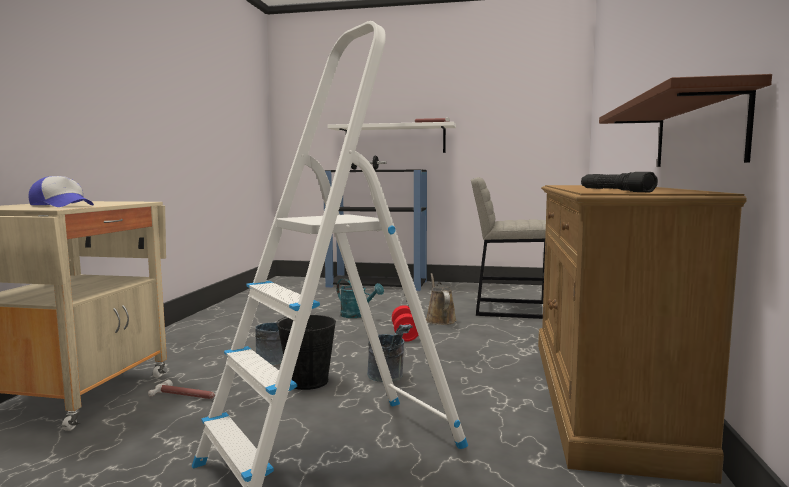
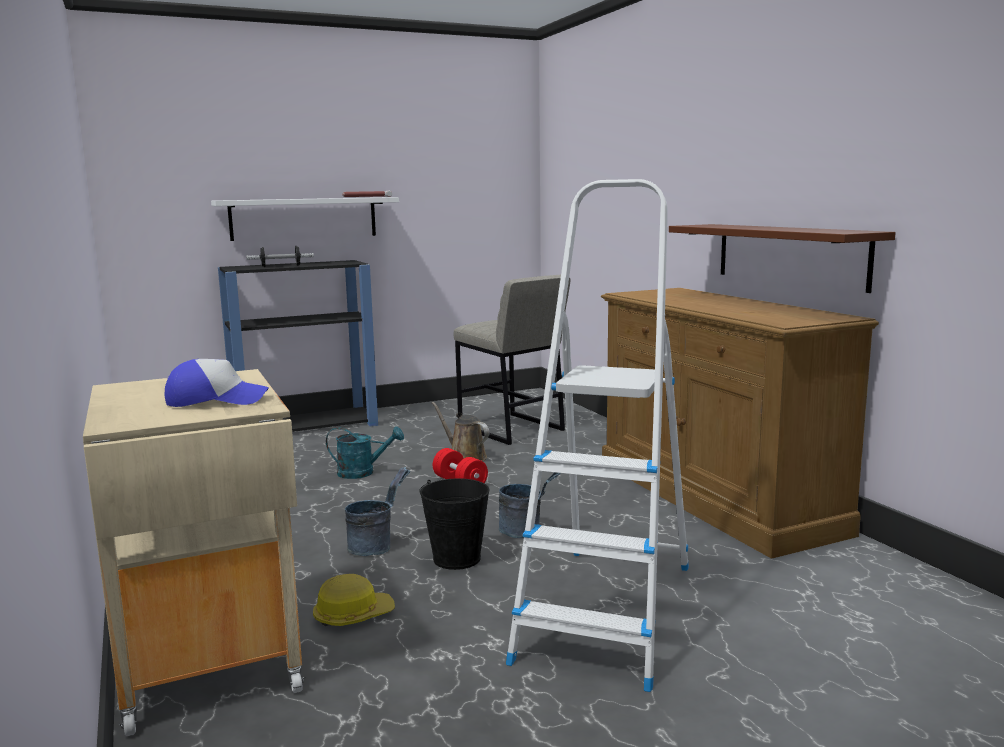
camera: 35 degrees left, 5 degrees up
(184, 396) = (353, 615): hammer -> hard hat
(508, 309) = (512, 429): grey chair -> grey chair turned 105 degrees counterclockwise
(615, 191) = (781, 319): black flashlight -> none

